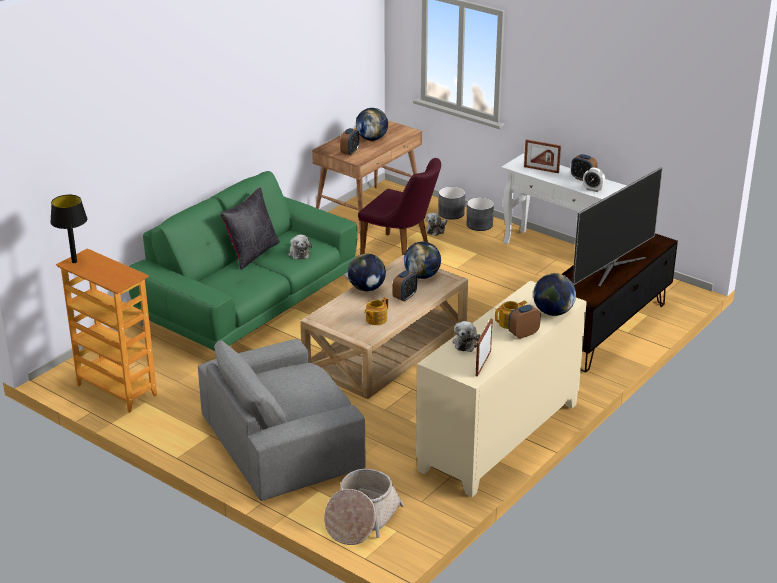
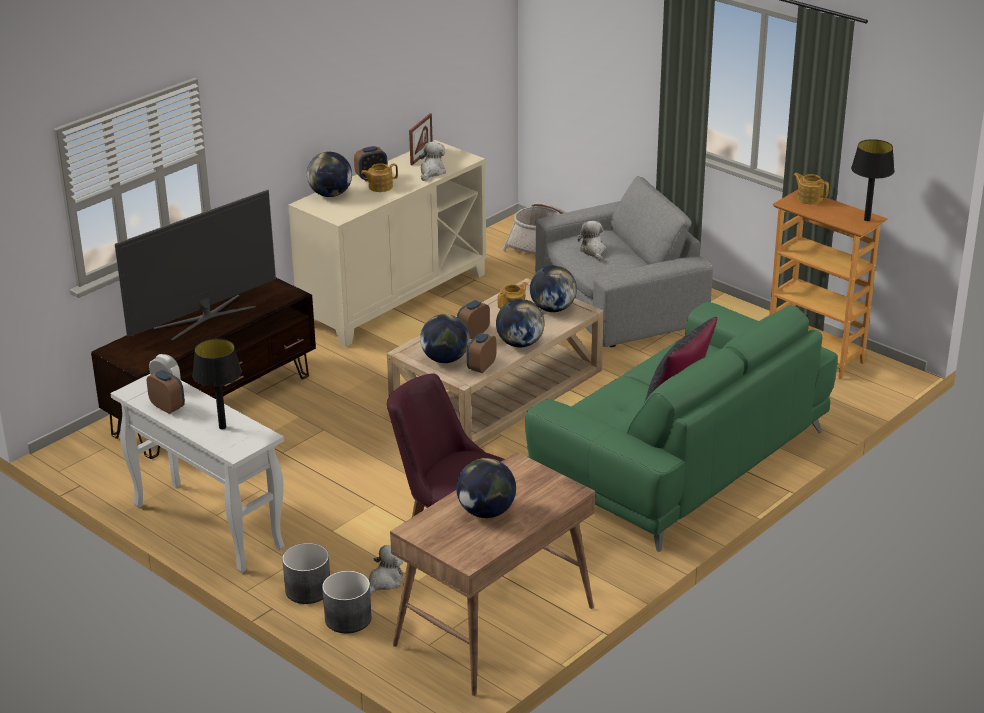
camera: 175 degrees left, 0 degrees up
(113, 281) = (809, 198): none -> teapot
(299, 253) = (610, 400): plush toy -> plush toy (593, 251)
(342, 320) = (552, 309): none -> globe
(350, 152) = (528, 481): alarm clock -> alarm clock (481, 367)
(541, 169) = (222, 427): picture frame -> black table lamp

